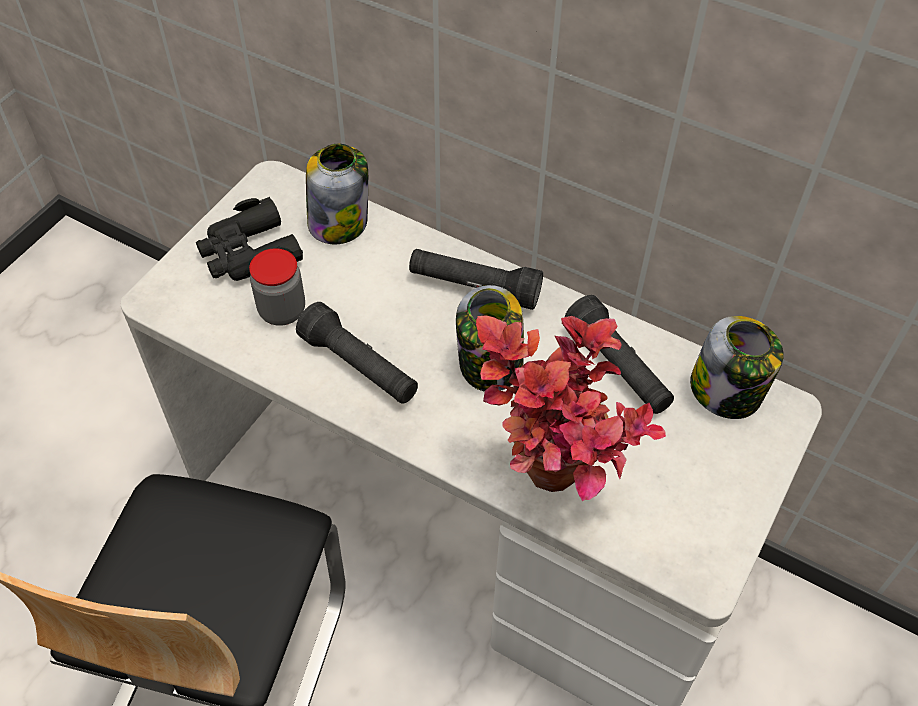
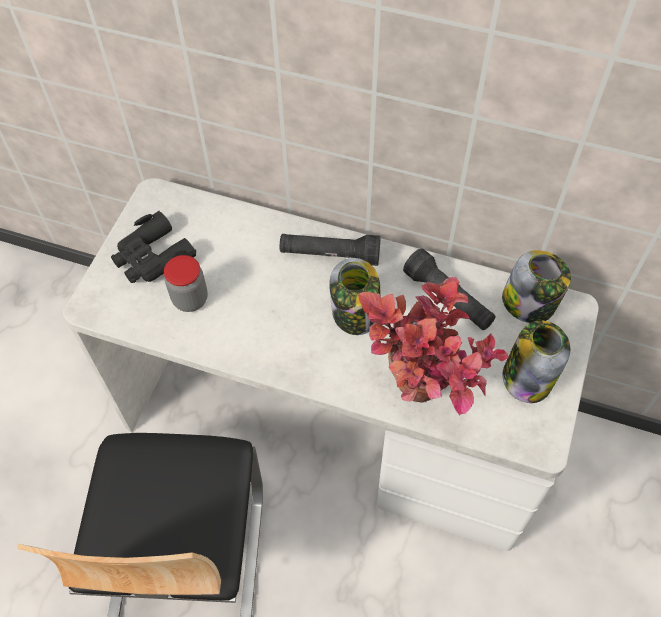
camera: 10 degrees left, 5 degrees up
(339, 222) = (215, 220): jar -> jar (527, 377)
(360, 367) = (260, 333): black flashlight -> none

